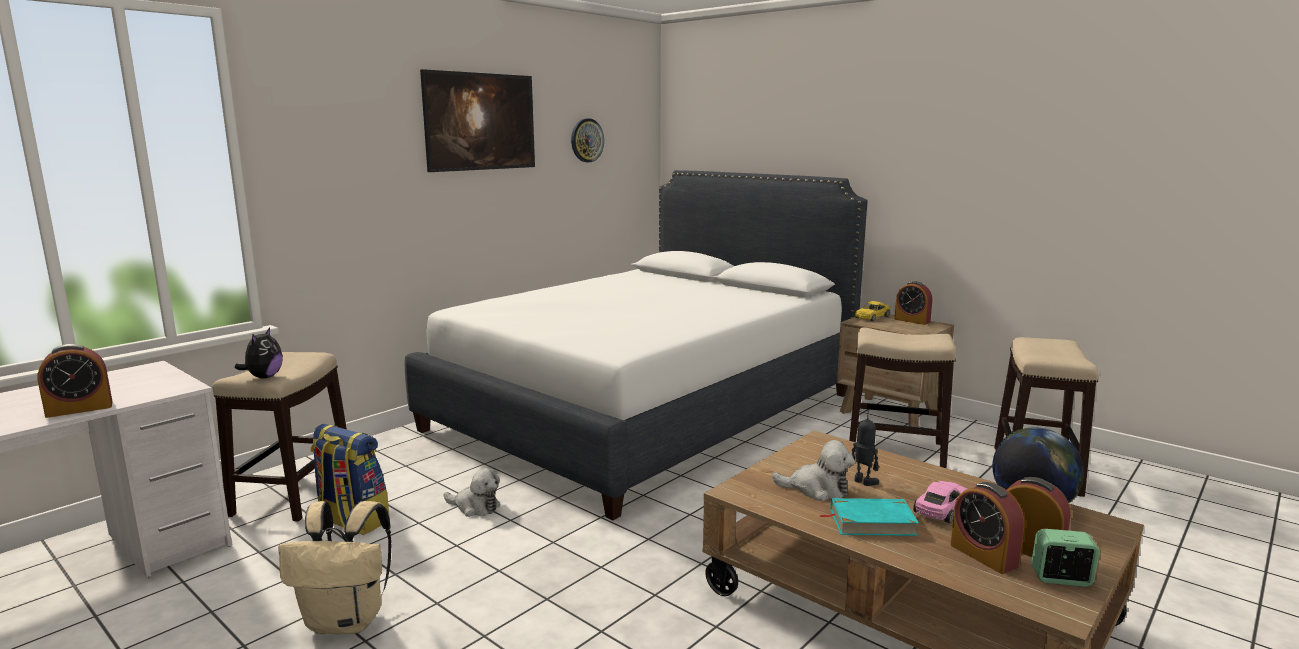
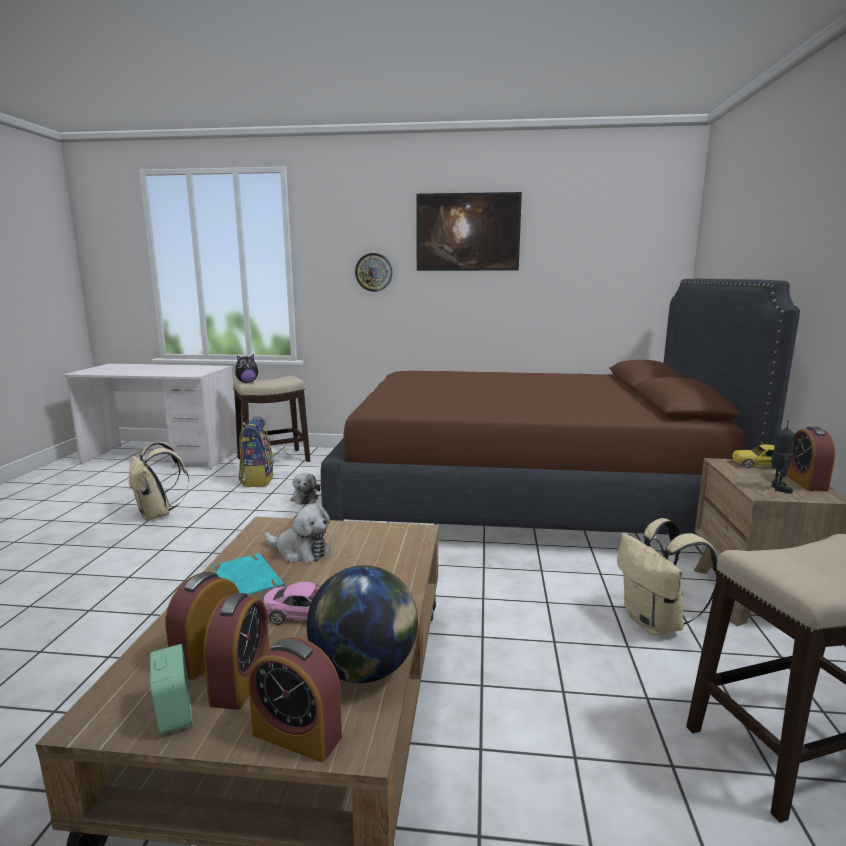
camera: 55 degrees right, 0 degrees up
(79, 409) = (153, 373): alarm clock -> alarm clock (297, 735)
(586, 140) = (585, 248): wall clock -> wall clock (373, 272)
(647, 411) = (526, 495): white bed -> brown bed
(817, 489) = (300, 551): plush toy -> plush toy turned 45 degrees counterclockwise
(863, 482) = (336, 567): toy robot -> toy robot (778, 488)
(896, 450) = (656, 624): stool -> beige backpack

